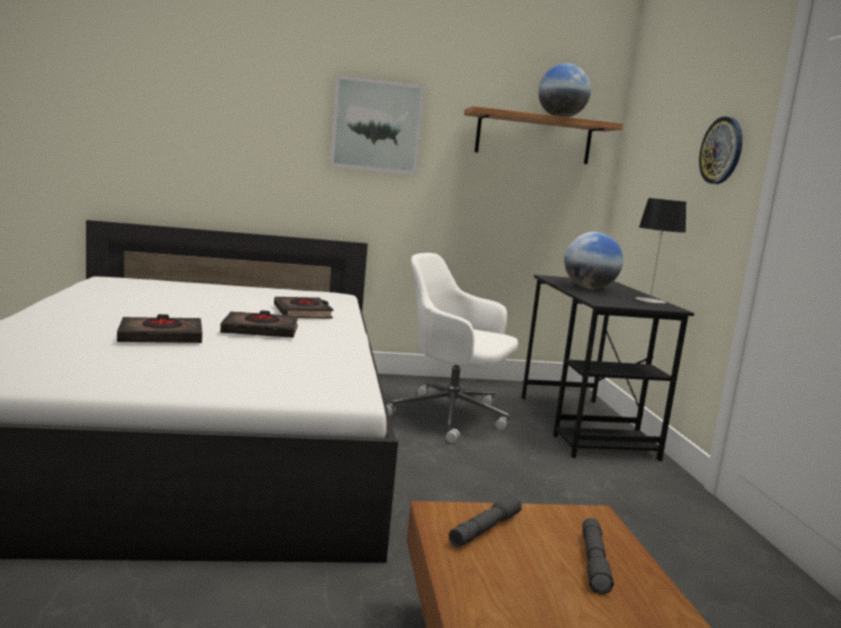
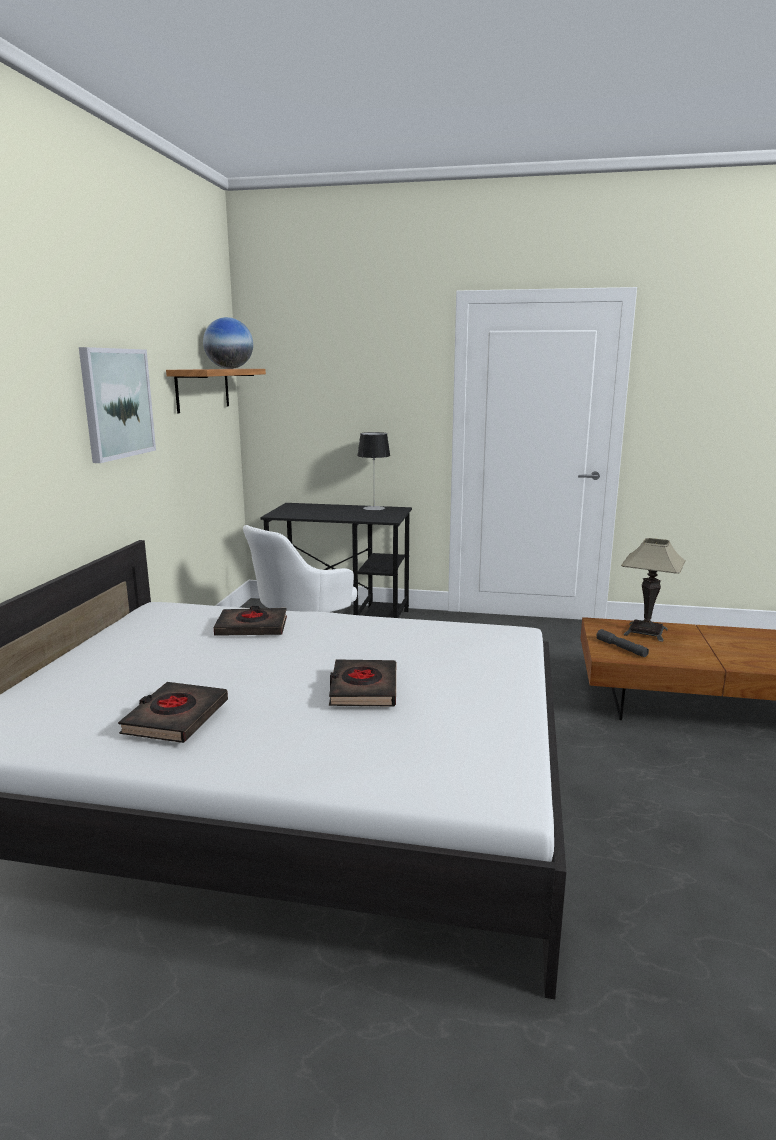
camera: 70 degrees left, 5 degrees up
(260, 330) = (332, 648): black book -> black book (175, 718)
(589, 288) = (327, 513): globe -> none
(594, 562) = (645, 632): grey flashlight -> table lamp
(722, 151) = (400, 394): wall clock -> none

